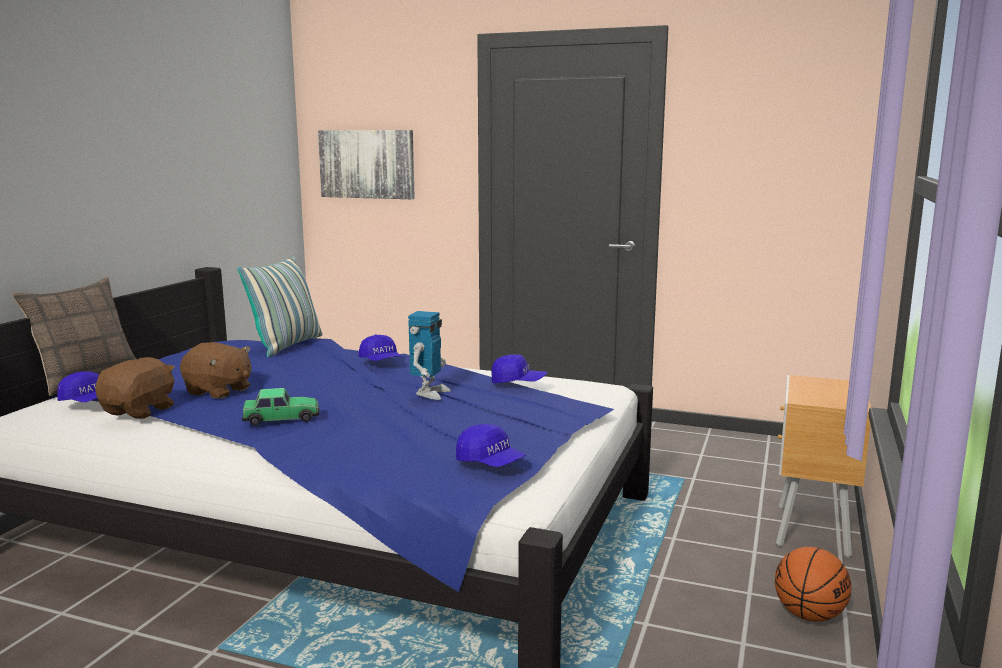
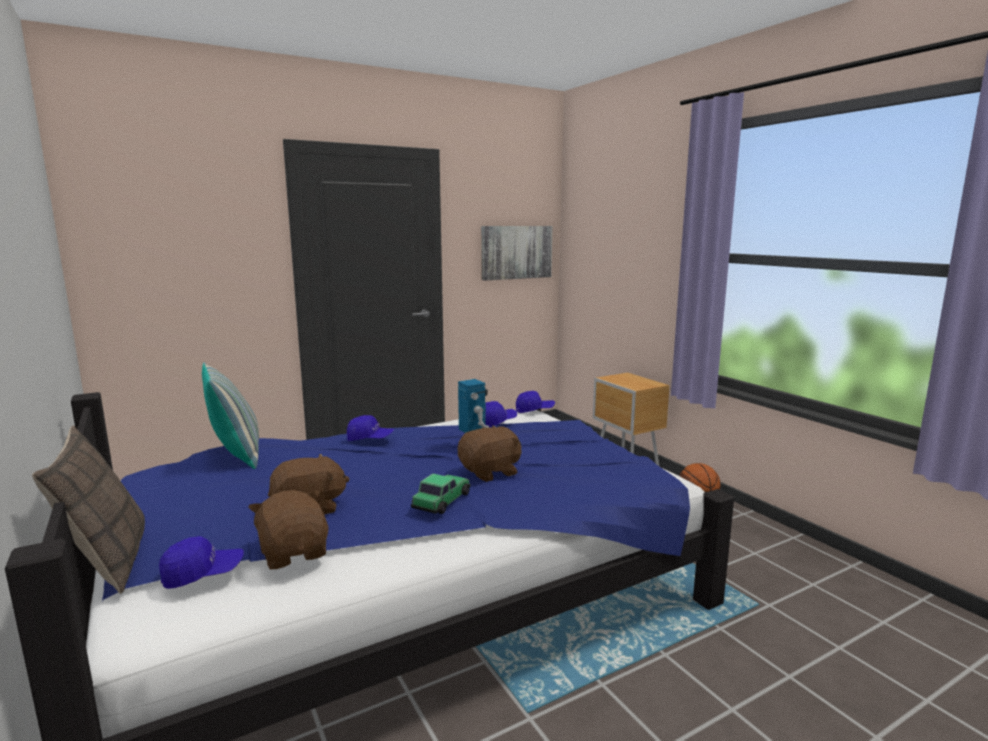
camera: 50 degrees left, 0 degrees up
(367, 164) = (164, 260): picture -> picture (516, 252)
(377, 416) = (490, 472): none -> brown plush toy
(490, 463) = (633, 468): blue cap -> blue cap (534, 410)

